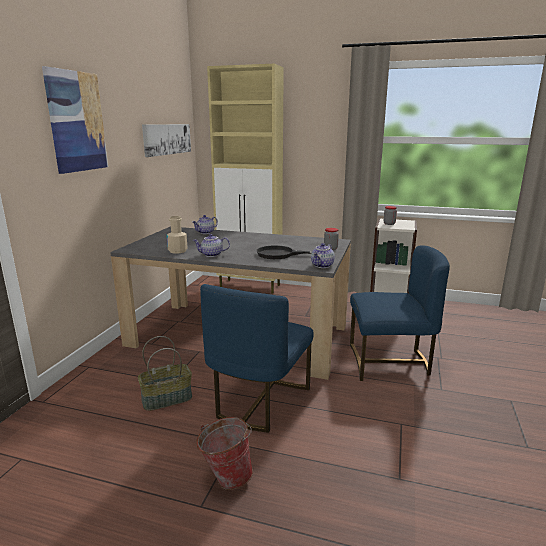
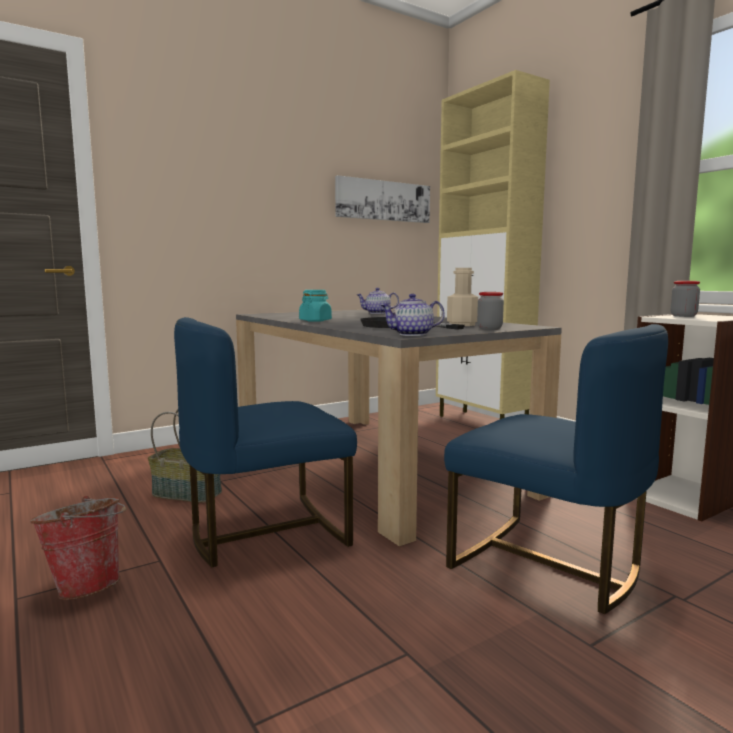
camera: 40 degrees right, 10 degrees down
(76, 122) = (221, 159): picture -> none
(177, 251) = (294, 317): beige bottle -> beige bottle (462, 325)
(211, 255) = (315, 321): teapot -> turquoise jar

